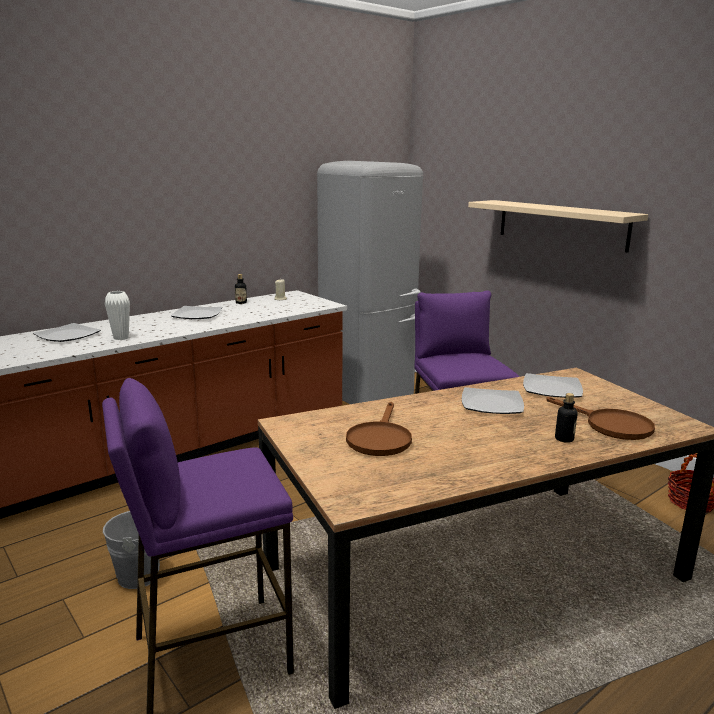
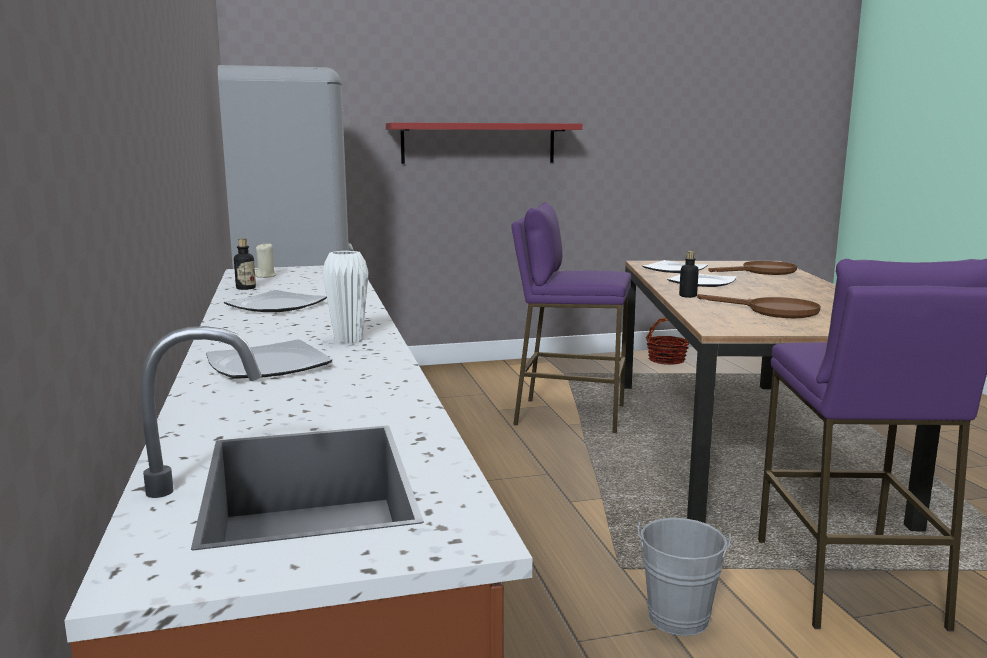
camera: 65 degrees left, 5 degrees down
(561, 224) = (478, 143): beige shelf -> red shelf
(564, 439) = (786, 281): bottle -> bottle (688, 296)

